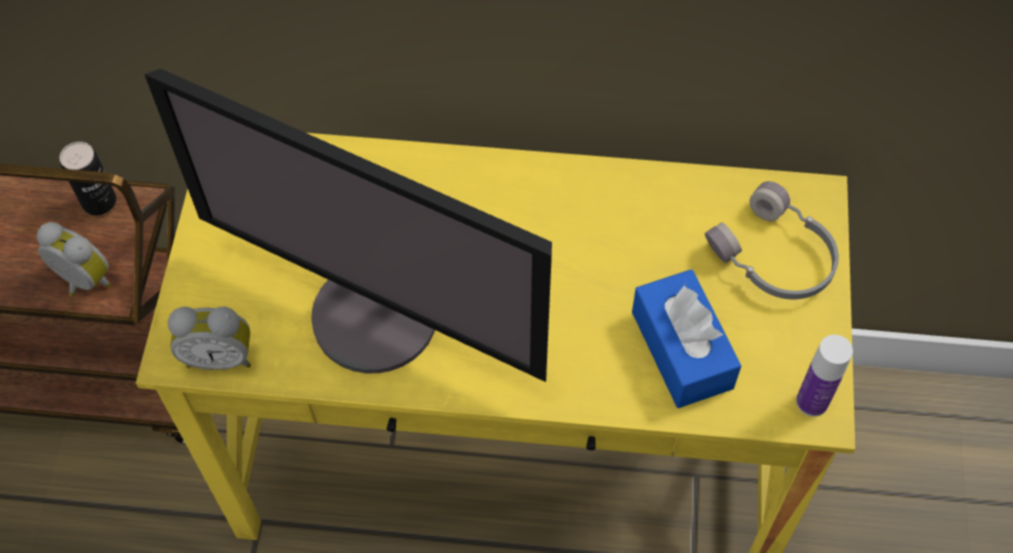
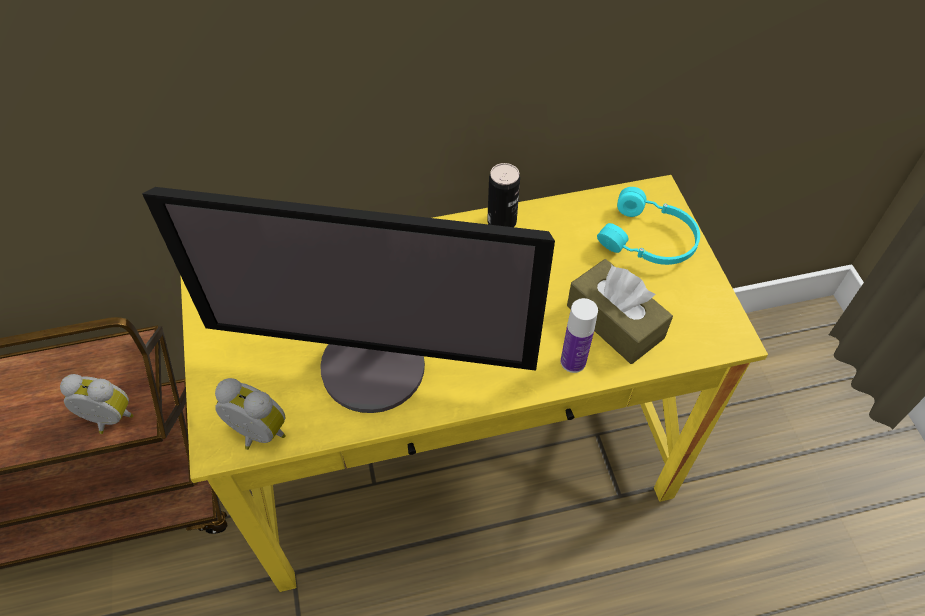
camera: 20 degrees left, 5 degrees down
(99, 202) = (102, 354): can -> can (501, 221)
(220, 356) = (256, 434): alarm clock -> alarm clock turned 135 degrees counterclockwise
(682, 349) = (614, 322): blue tissue box -> brown tissue box
(774, 258) = (649, 240): grey headphones -> turquoise headphones
(812, 402) = (723, 330): bottle -> bottle (573, 362)

